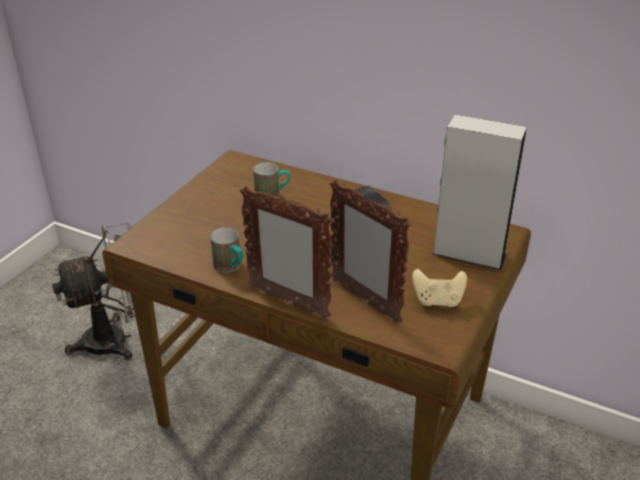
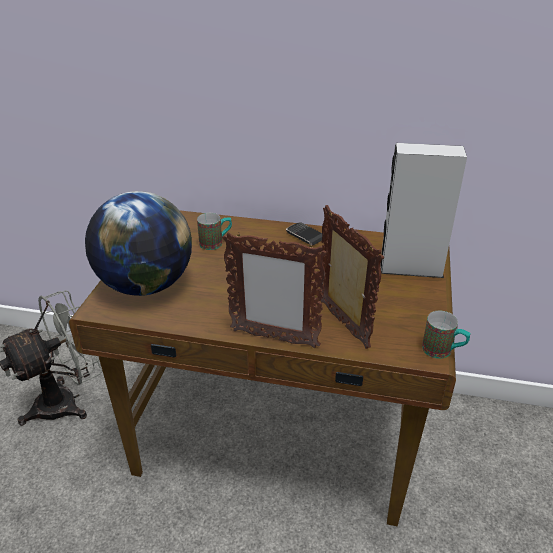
camera: 15 degrees left, 0 degrees up
(185, 228) = (145, 285): none -> globe
(230, 267) = (205, 315): mug -> mug (443, 351)
(364, 300) = (342, 324): picture frame -> picture frame turned 150 degrees counterclockwise
(437, 301) = (406, 314): beige game controller -> none

